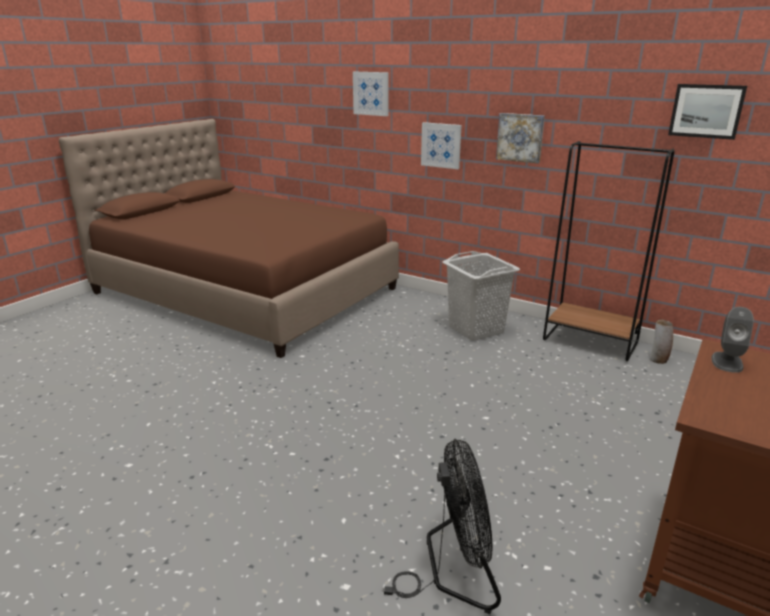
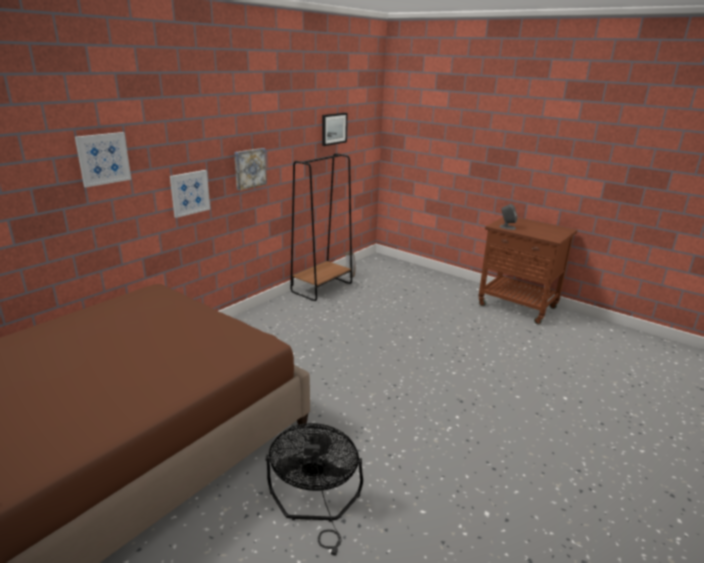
camera: 85 degrees left, 0 degrees up
(450, 564) = (537, 365): black fan -> black fan (316, 509)
(475, 329) = (286, 322): grey laundry basket -> none

